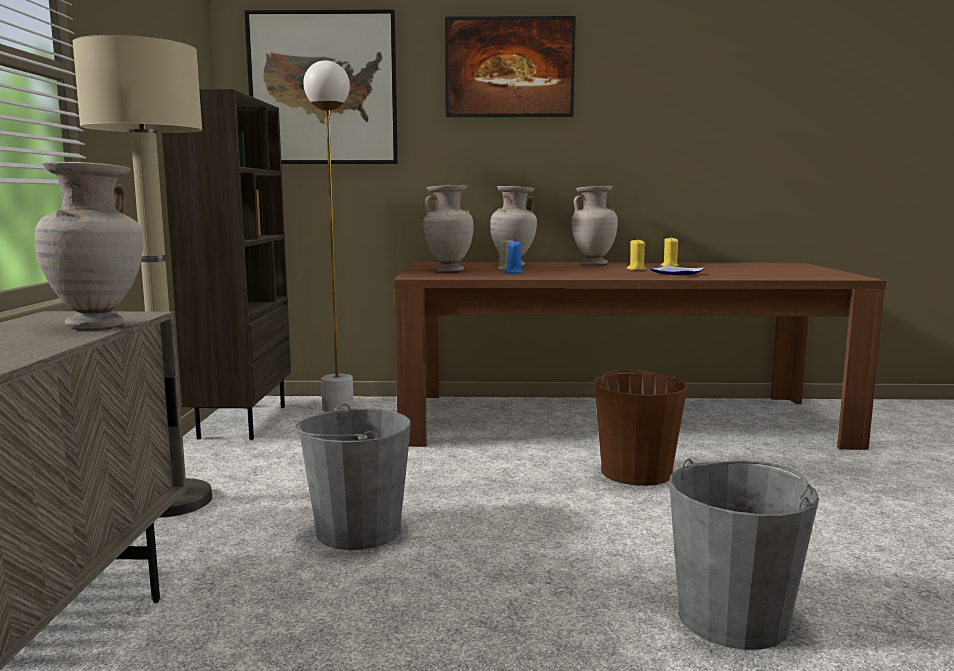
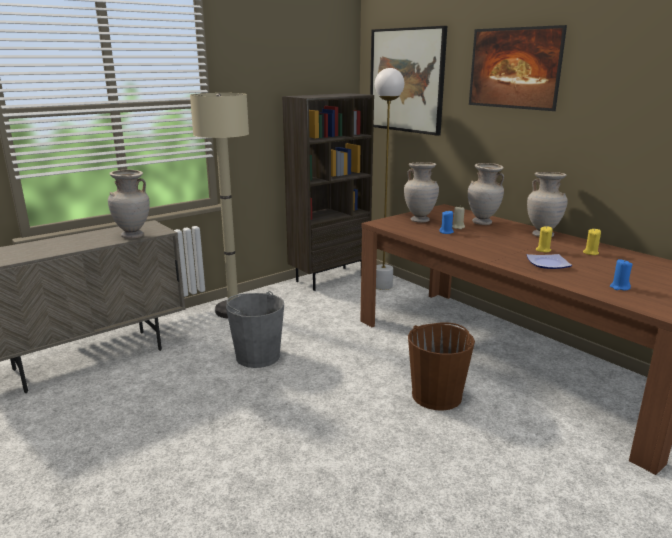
camera: 50 degrees right, 10 degrees up
(733, 618) = (288, 484): grey bucket -> none
(769, 274) = (619, 287): none -> blue candle

